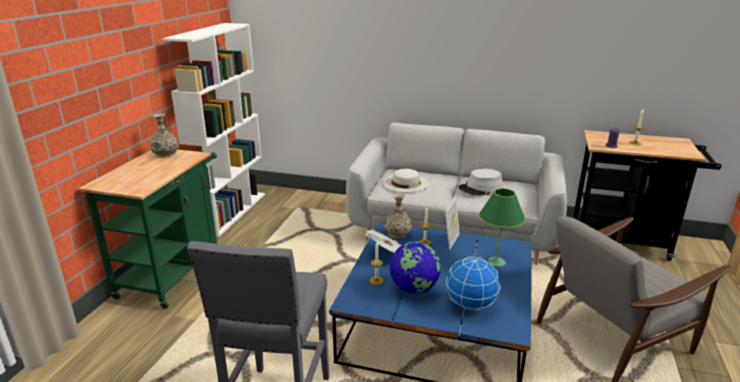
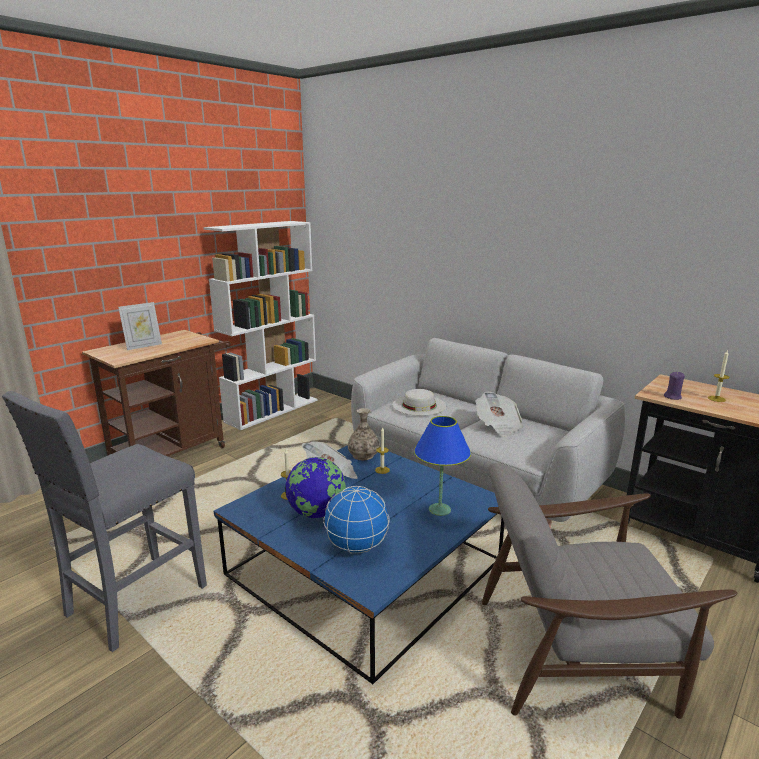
camera: 25 degrees right, 5 degrees down
(165, 154) = (182, 336): vase -> none
(173, 272) = (175, 452): green cart -> brown cart
(451, 241) = (412, 475): picture frame -> picture frame (143, 346)
(480, 188) = (498, 426): grey hat -> newspaper
(496, 262) = (440, 510): green table lamp -> blue table lamp

